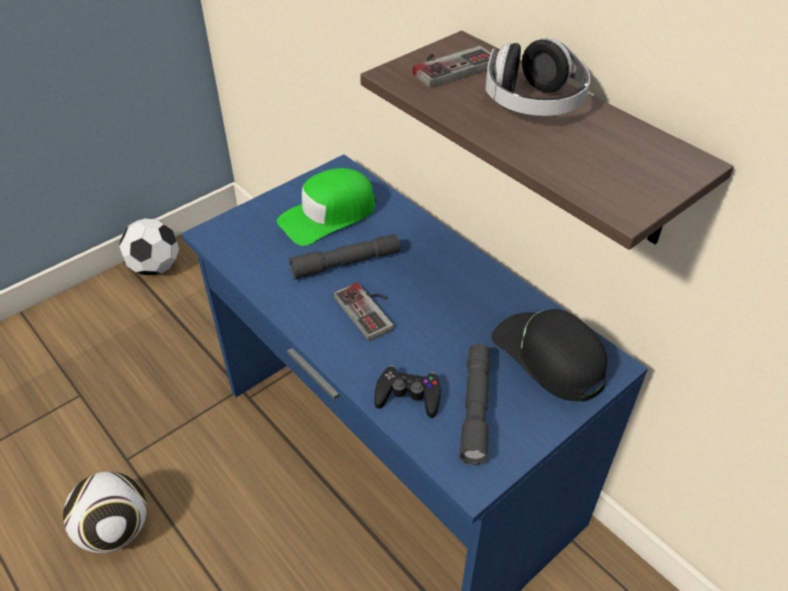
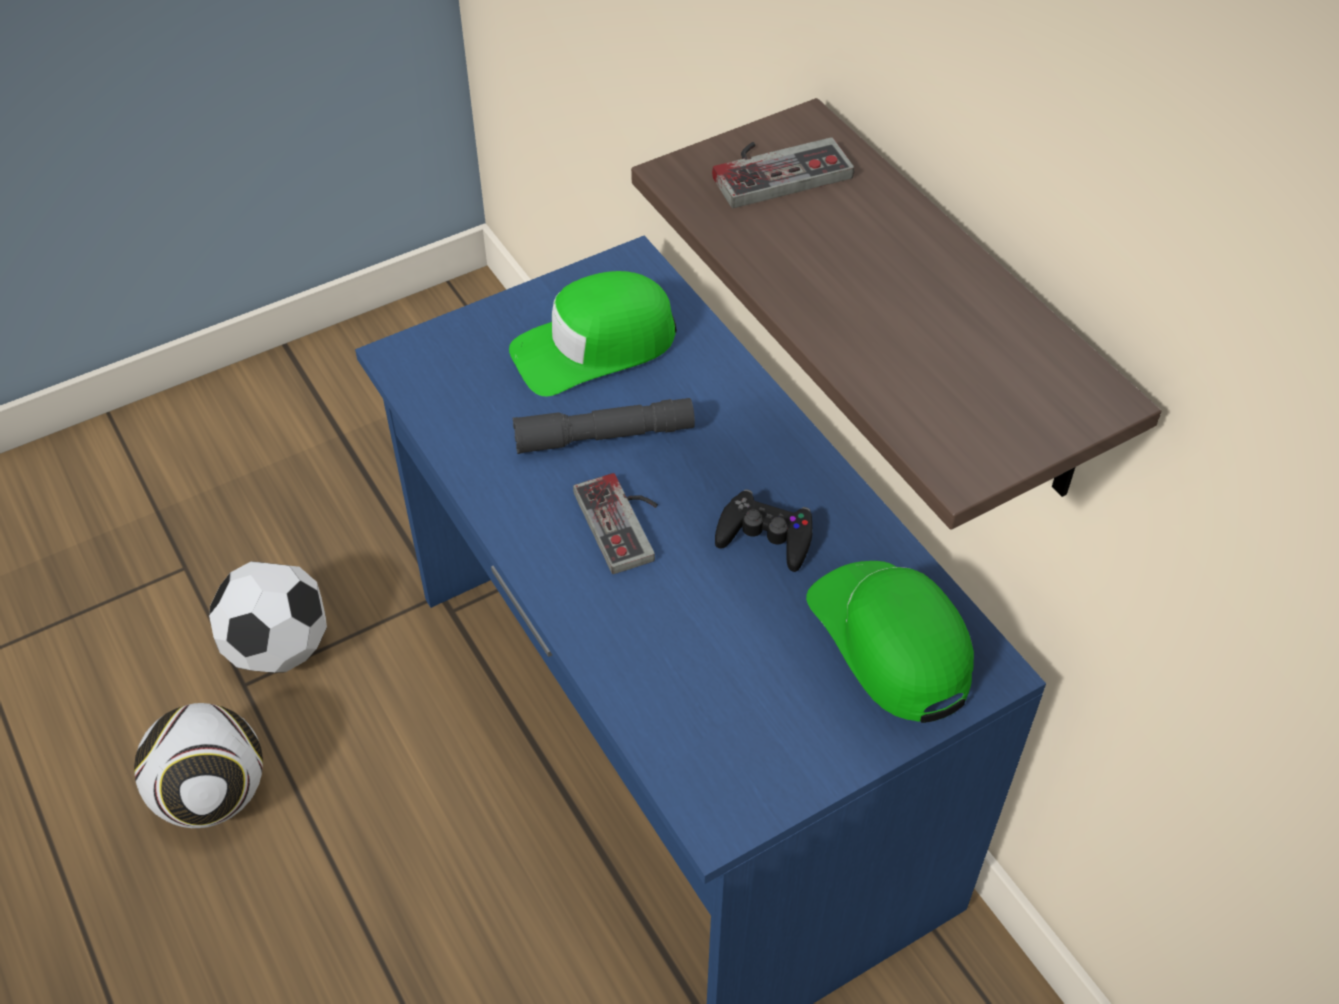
camera: 10 degrees right, 5 degrees up
(155, 267) = (333, 362): football -> football (280, 648)
(408, 396) = (653, 672): black game controller -> black game controller (765, 537)
(475, 408) = (751, 708): grey flashlight -> none
(533, 104) = (885, 257): headphones -> none
(549, 357) = (890, 642): black cap -> green cap

